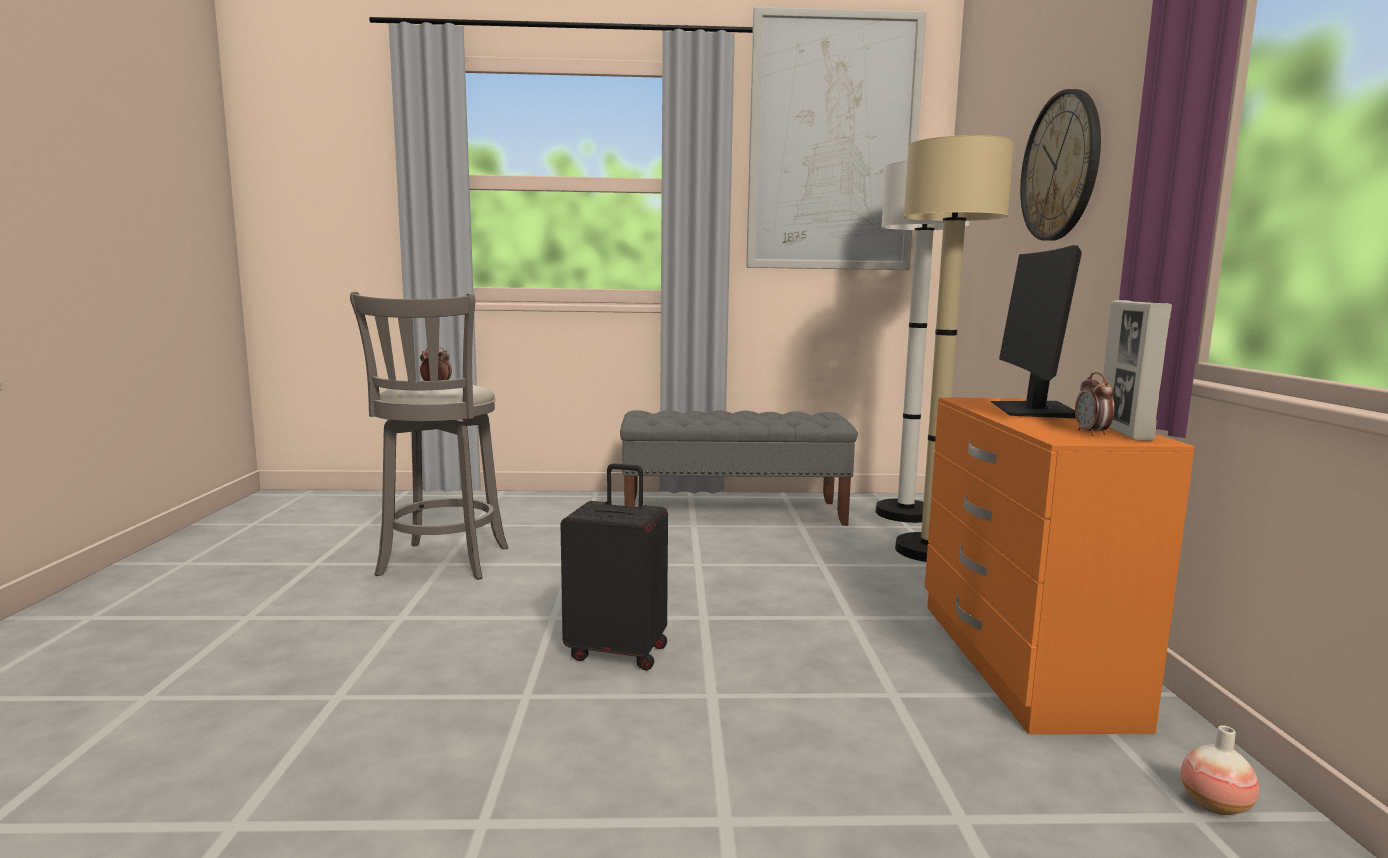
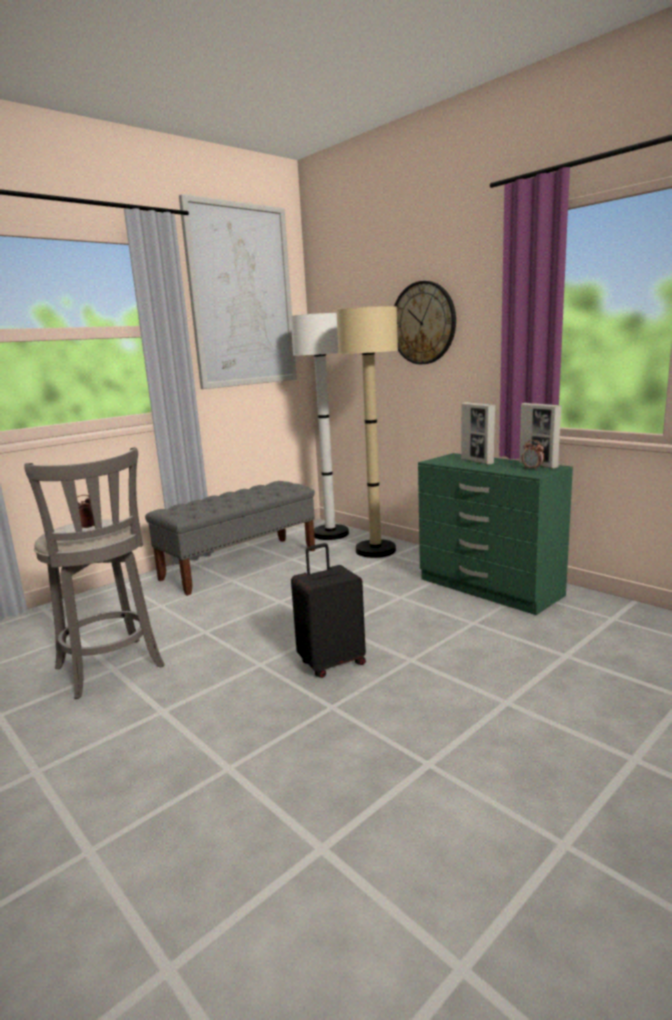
camera: 40 degrees left, 5 degrees up
(1019, 661) = (489, 588): orange dresser -> green dresser
(1032, 410) = (477, 461): monitor -> picture frame
(1215, 805) = (611, 611): vase -> none

